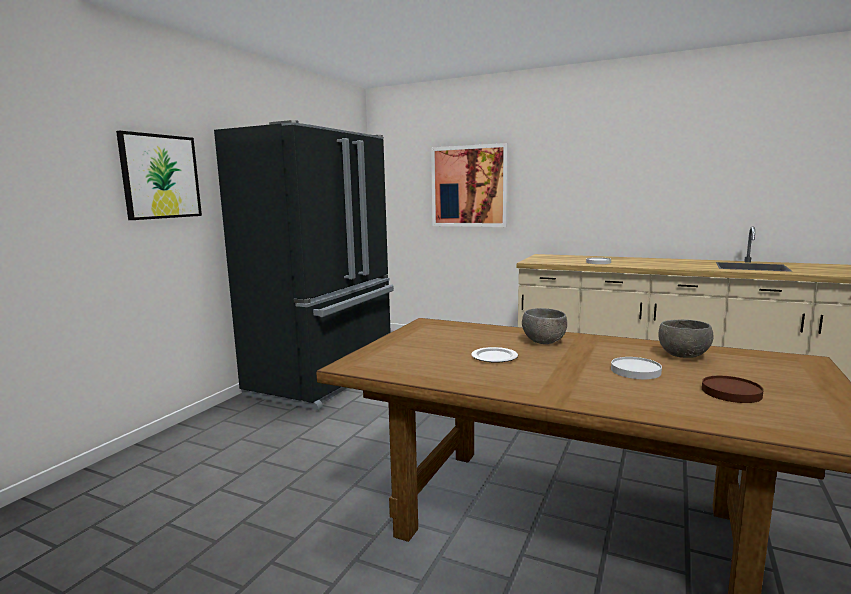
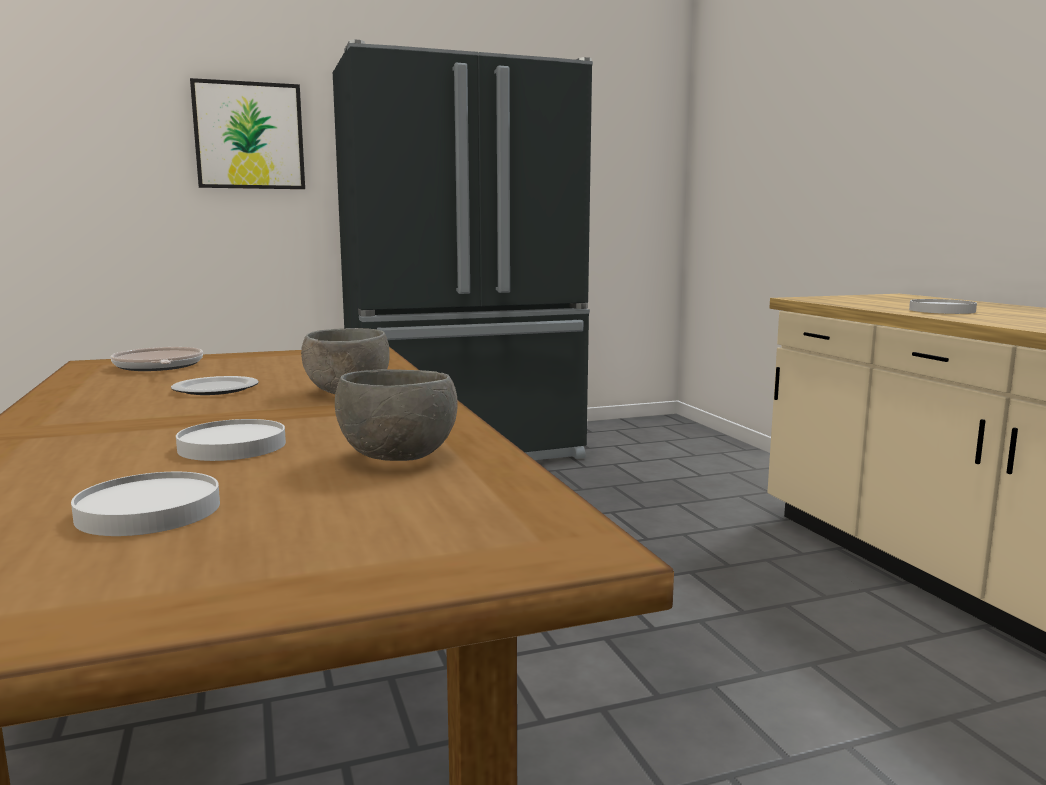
camera: 45 degrees right, 0 degrees up
(395, 357) = (158, 367): none -> frying pan
(469, 186) = (808, 150): picture -> none
(730, 392) = (149, 511): brown plate -> white plate

